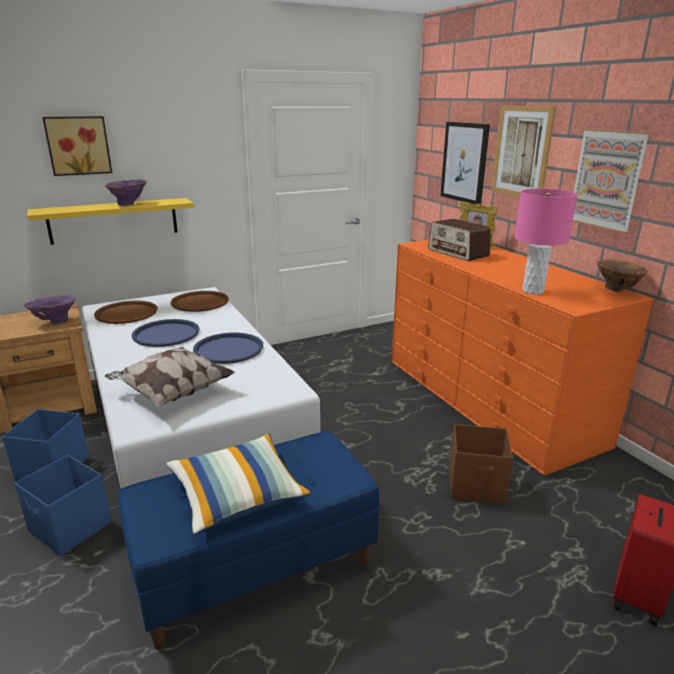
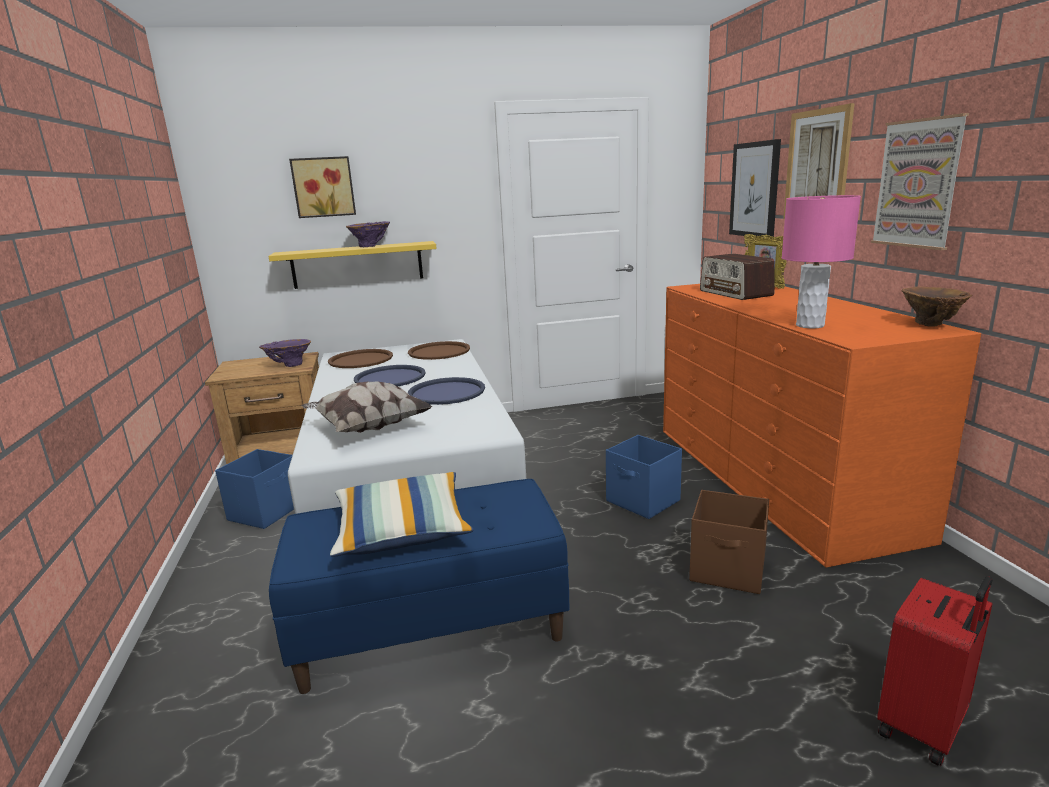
camera: 15 degrees right, 5 degrees down
(70, 528) = (261, 567): blue storage box -> blue storage box (643, 501)

